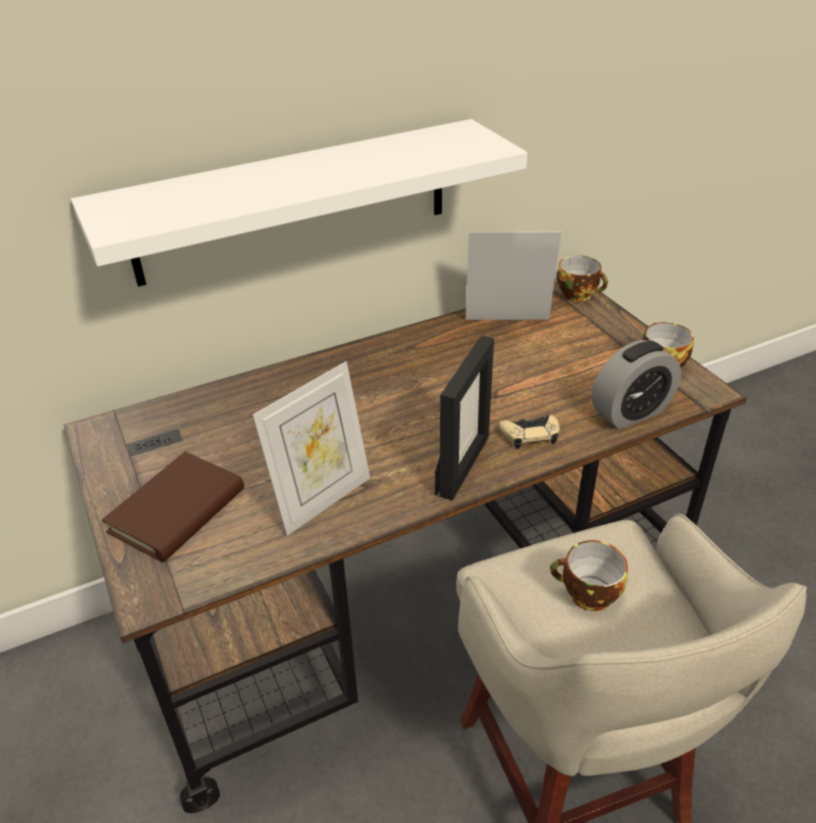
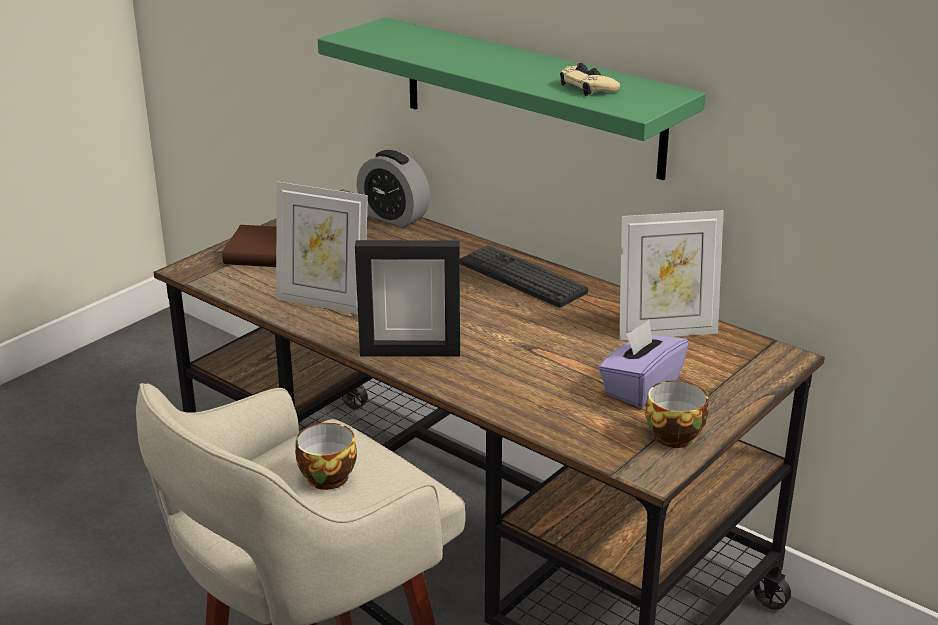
camera: 65 degrees right, 10 degrees down
(294, 202) = (530, 96): white shelf -> green shelf
(367, 364) = (522, 277): none -> keyboard
(507, 324) = (666, 331): picture frame -> picture frame turned 105 degrees clockwise
(530, 434) = (481, 376): beige game controller -> beige game controller (588, 87)
(579, 294) = (777, 362): cup -> none
(586, 360) = (640, 387): none -> purple tissue box
(631, 412) = (565, 427): alarm clock -> alarm clock (393, 217)

